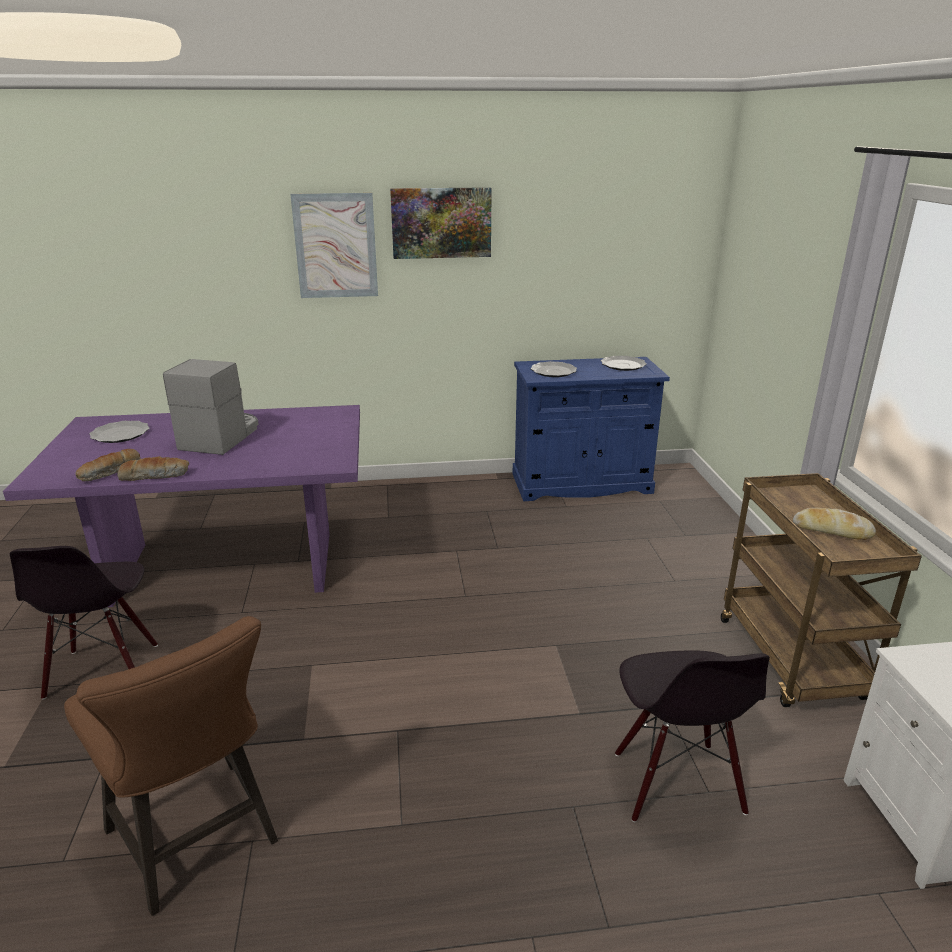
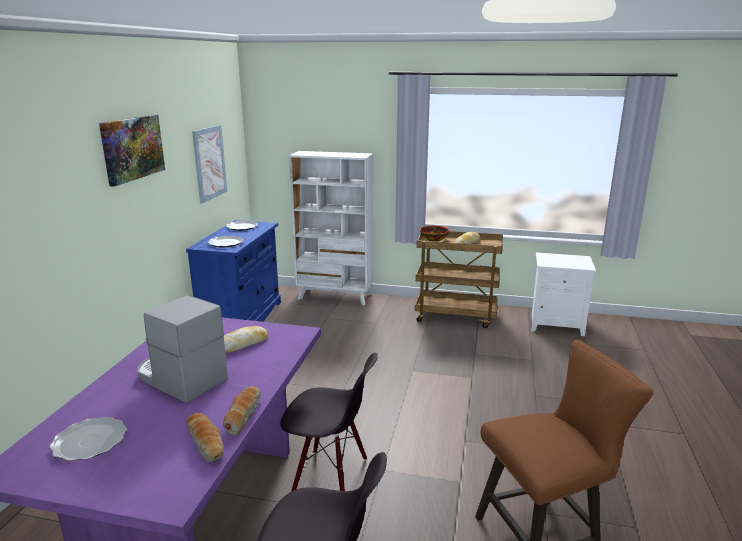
camera: 70 degrees left, 5 degrees down
(297, 445) = (243, 344): none -> bread
(335, 246) = (69, 185): picture -> picture (209, 163)
(676, 783) = (526, 366): black chair -> black chair (330, 477)
(720, 527) = (335, 297): none -> white bookcase
(802, 496) = (433, 239): none -> bowl

